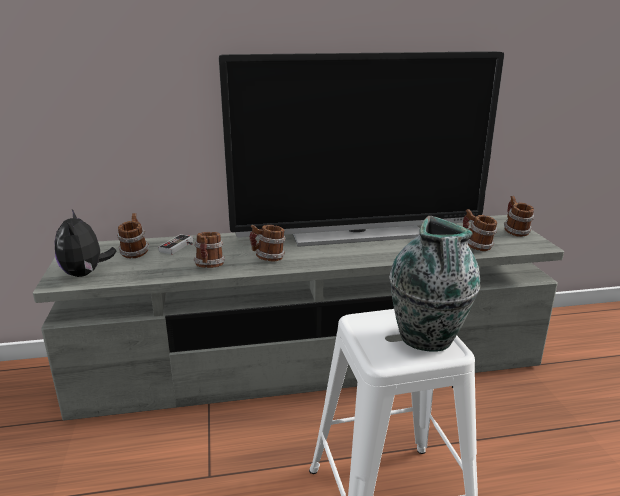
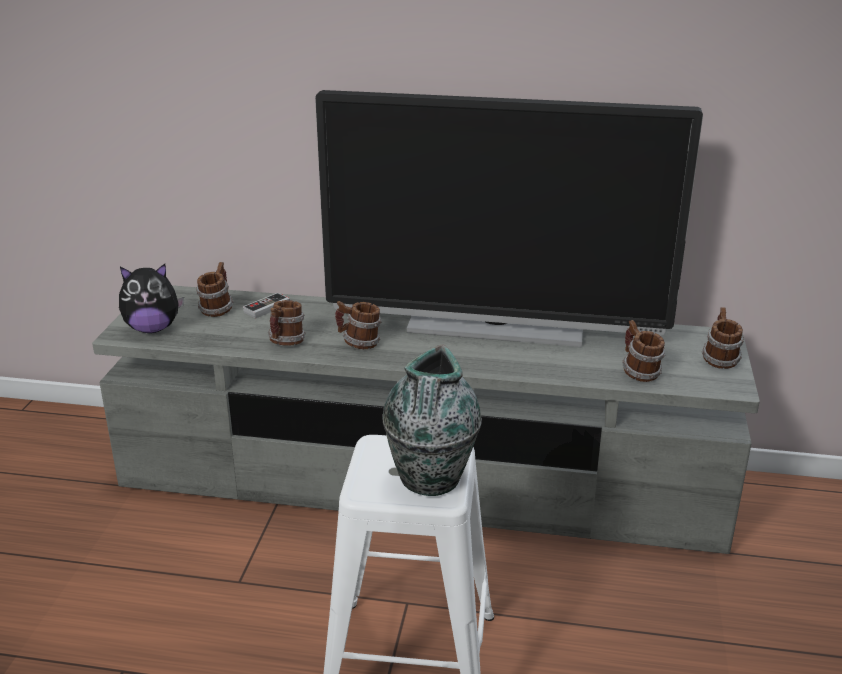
camera: 20 degrees right, 5 degrees up
(85, 274) = (153, 328): plush toy -> plush toy turned 105 degrees counterclockwise

